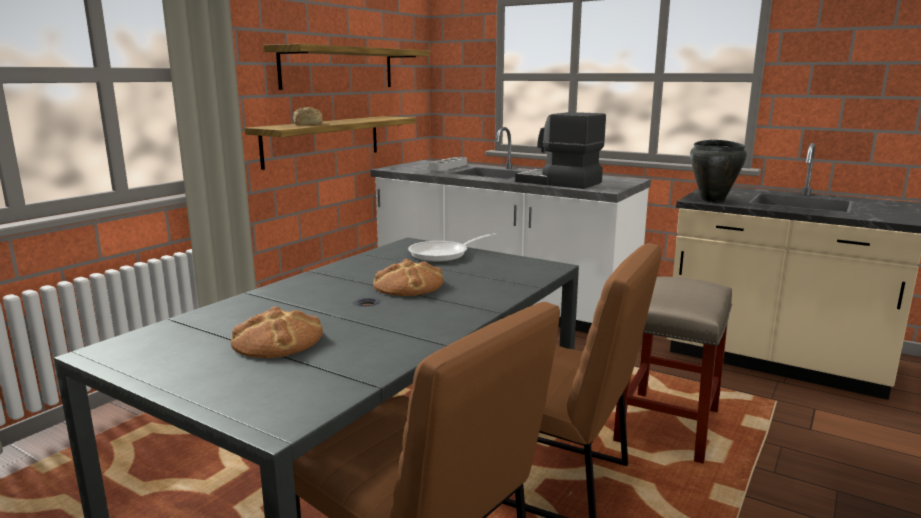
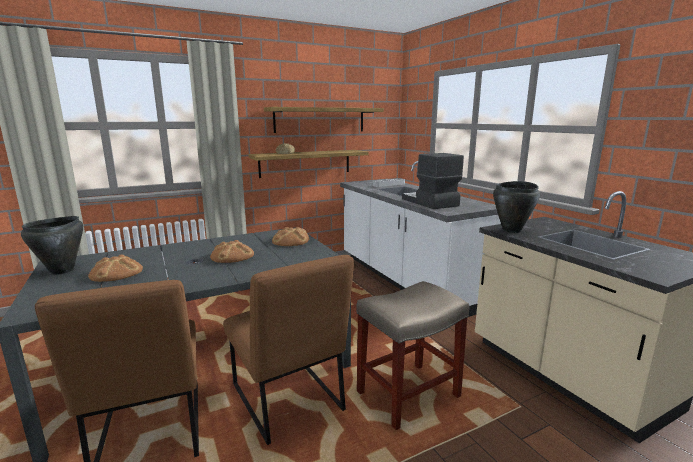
camera: 30 degrees right, 0 degrees up
(160, 359) = (62, 271): none -> black cooking pot
(443, 254) = (291, 241): frying pan -> bread

